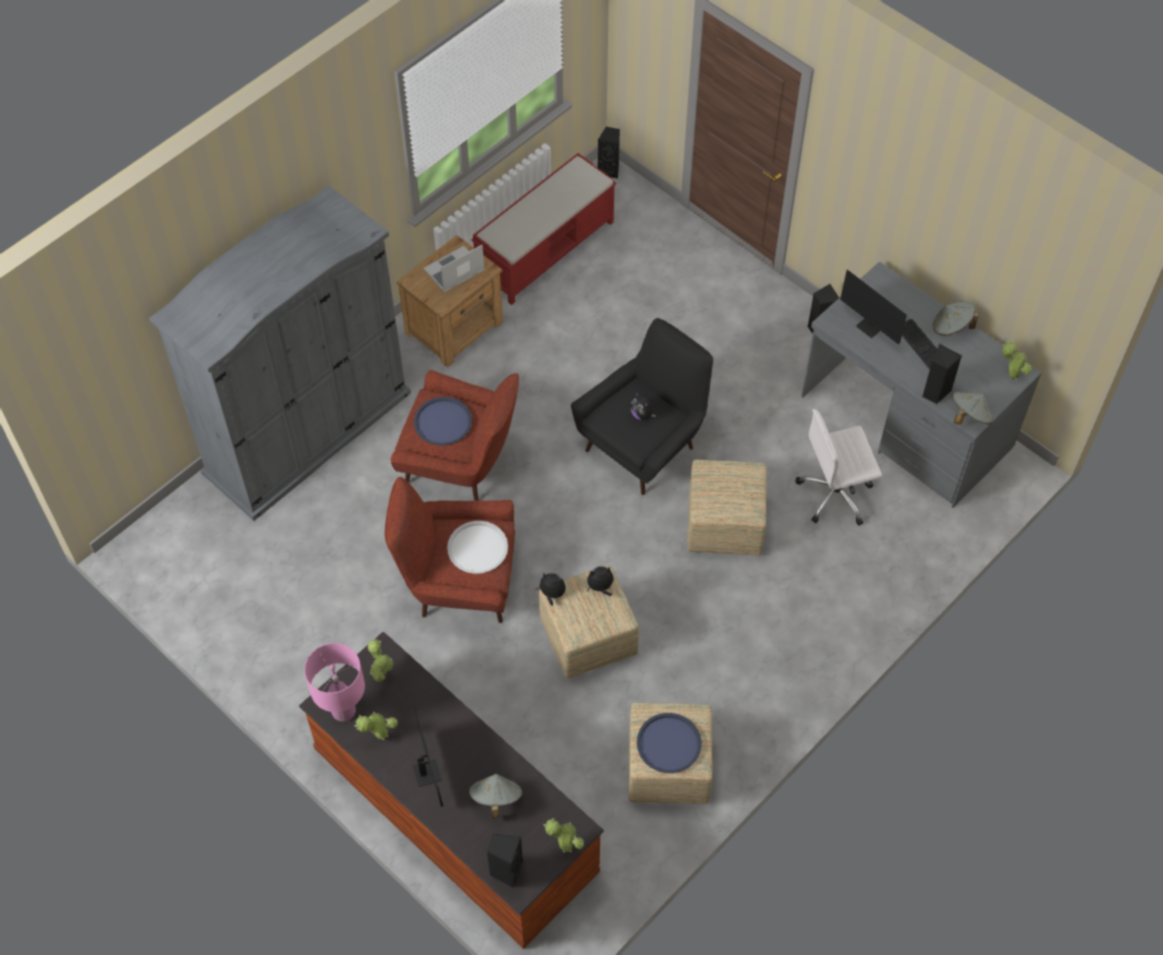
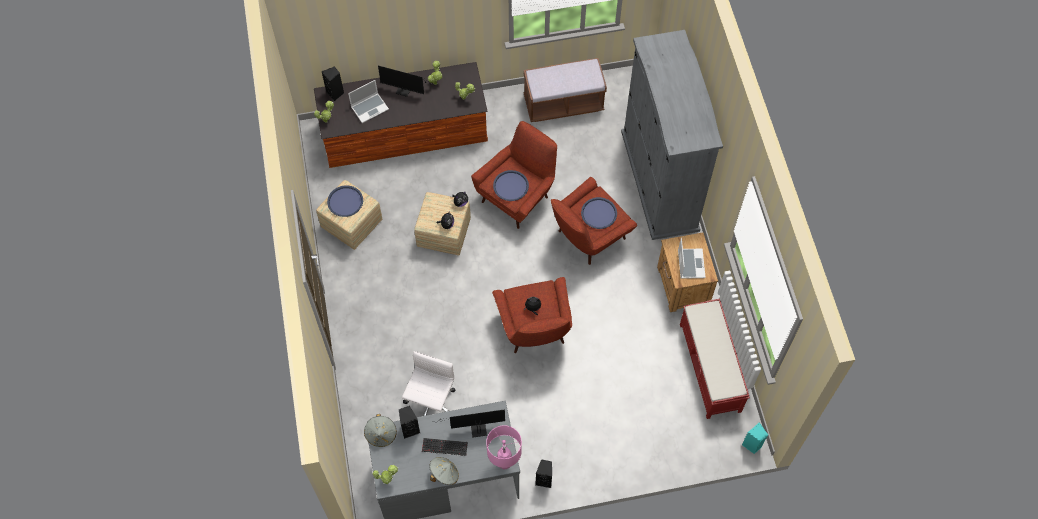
camera: 125 degrees right, 5 degrees up
(252, 620) = (563, 104): none -> brown bench
(343, 711) = (459, 75): pink table lamp -> pink table lamp (504, 462)
(477, 548) = (511, 186): white tray -> blue tray
(496, 799) = (370, 108): grey hat -> laptop
(610, 170) = (752, 445): black speaker -> turquoise speaker
(644, 444) = (535, 330): black armchair -> red armchair
(725, 525) = (455, 335): ottoman -> none

